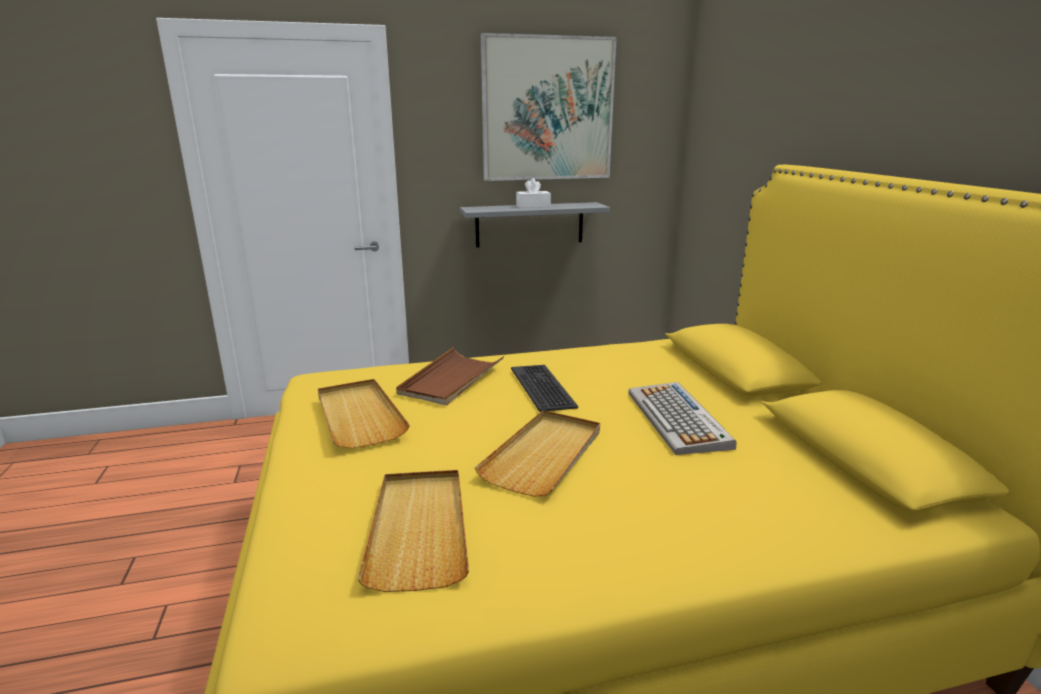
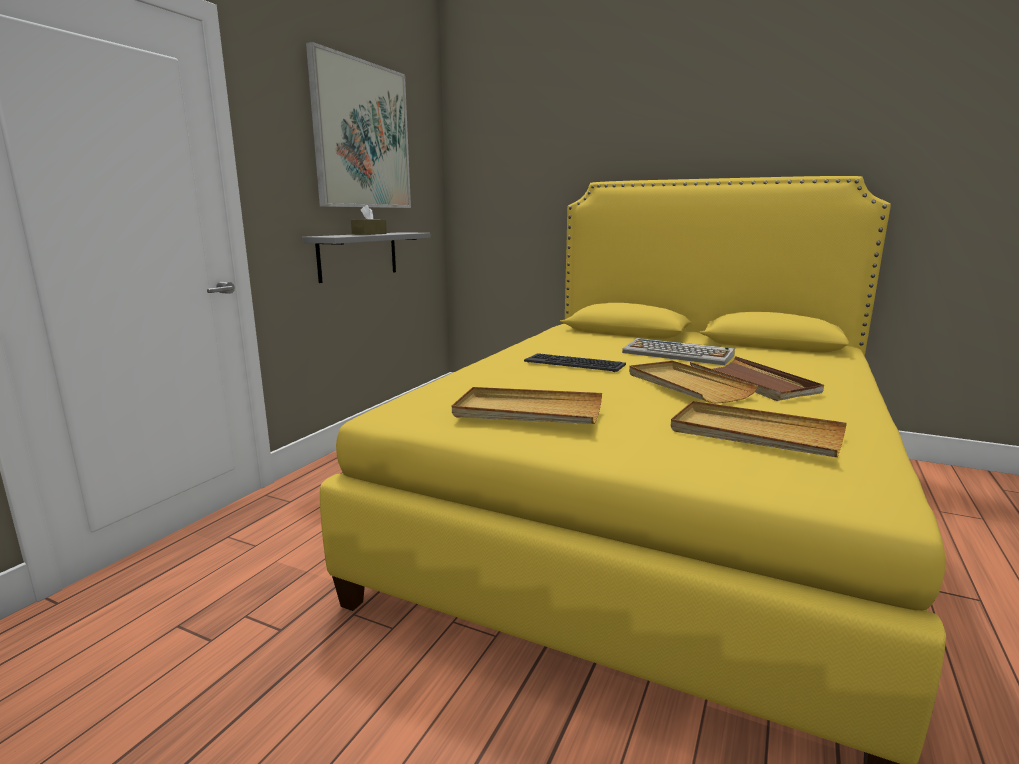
camera: 50 degrees left, 5 degrees down
(451, 379) = (510, 376): brown tray -> brown tray (753, 382)
(533, 206) = (369, 234): white tissue box -> brown tissue box

